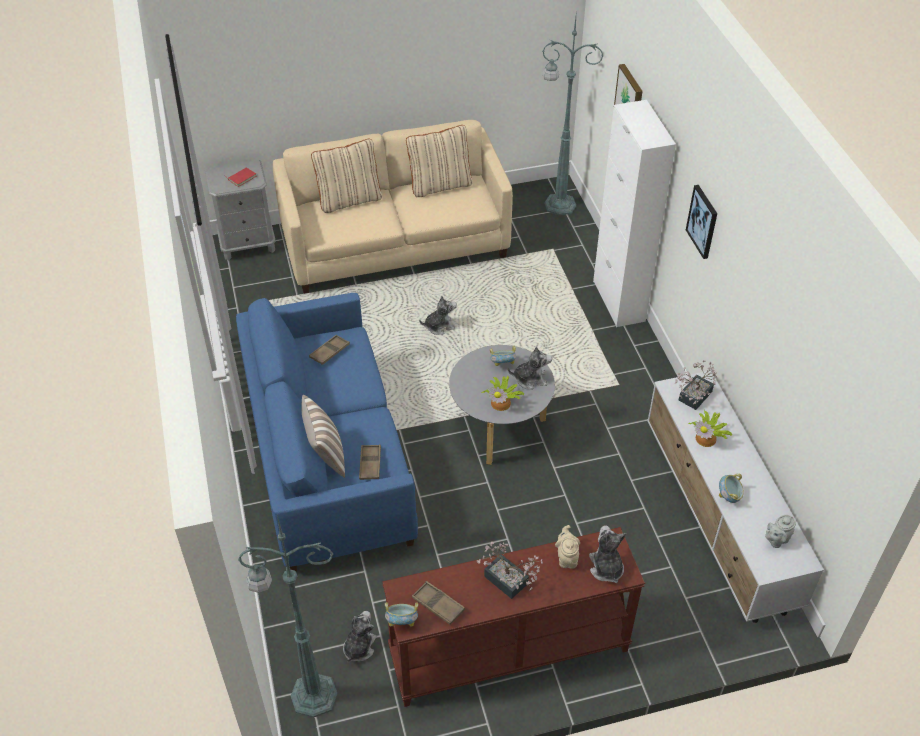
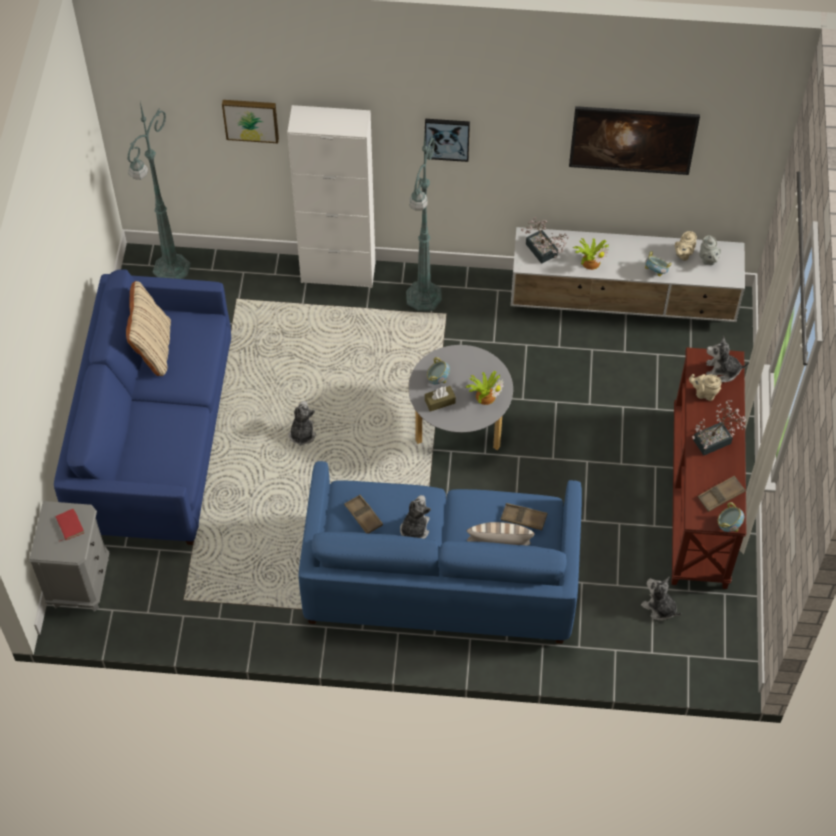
camera: 70 degrees left, 10 degrees up
(311, 695) = (694, 656): green floor lamp -> green floor lamp (423, 298)
(349, 200) = (134, 439): beige pillow -> none
(395, 243) = (154, 436): beige sofa -> blue sofa
(478, 372) = (440, 401): none -> brown tissue box
(530, 379) = (465, 364): plush toy -> plush toy (414, 529)
(768, 515) = (683, 254): none -> beige teapot
(788, 361) = (630, 154): none -> picture

